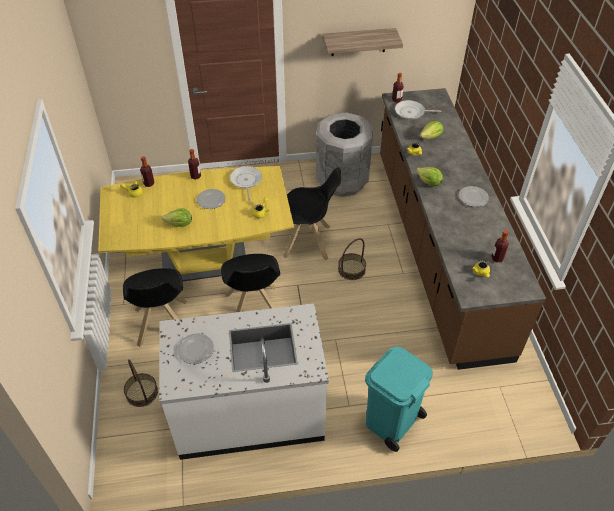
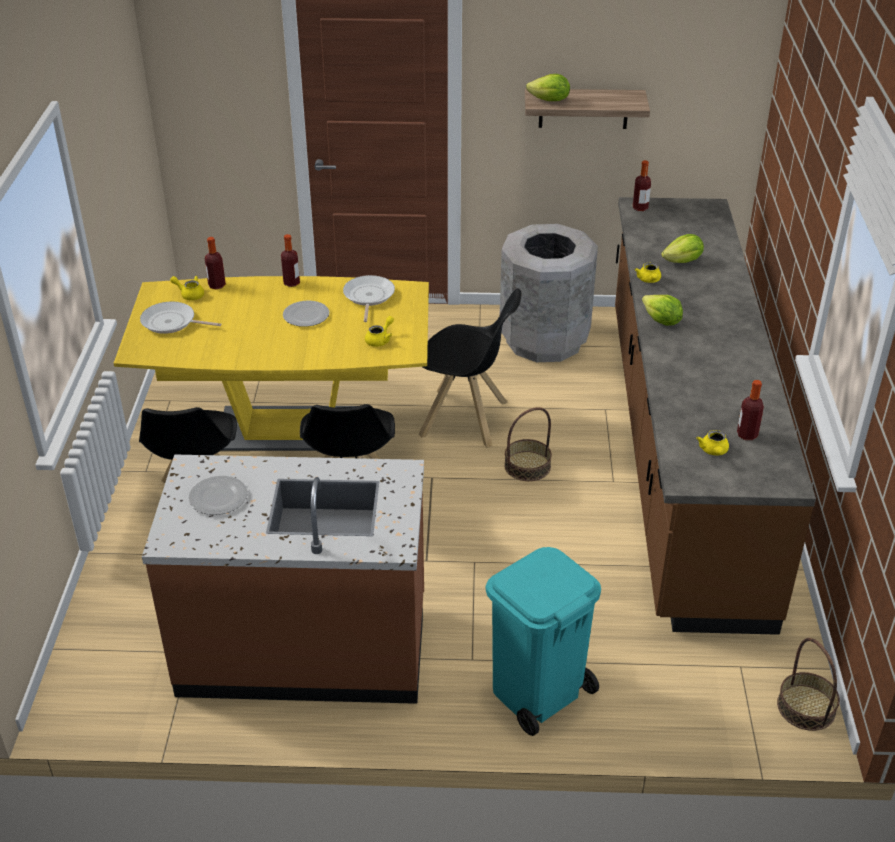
camera: 10 degrees right, 10 degrees down
(142, 392) = (141, 595): basket -> basket (806, 707)
(180, 224) = (248, 342): lettuce -> lettuce (550, 100)
(249, 413) = (304, 647): white counter -> brown counter
(411, 112) = (660, 226): frying pan -> frying pan (171, 322)
(473, 197) = (730, 348): plate -> none

